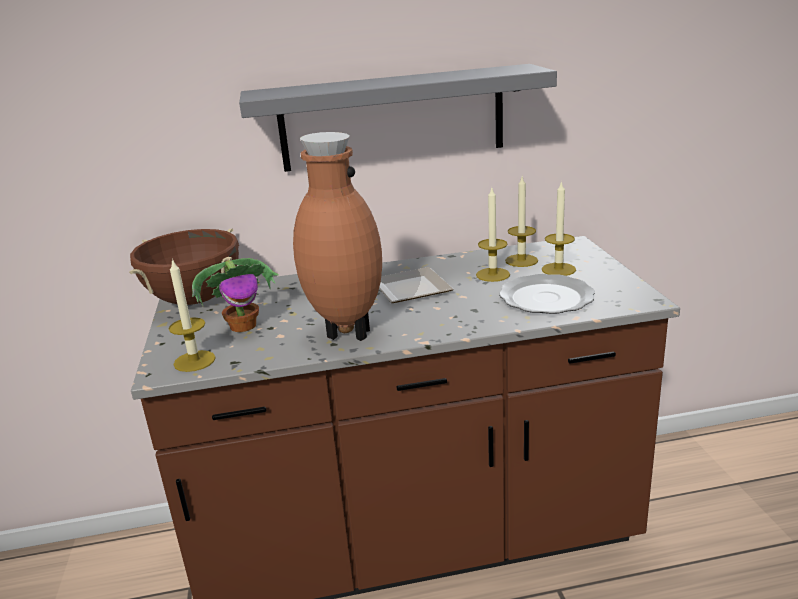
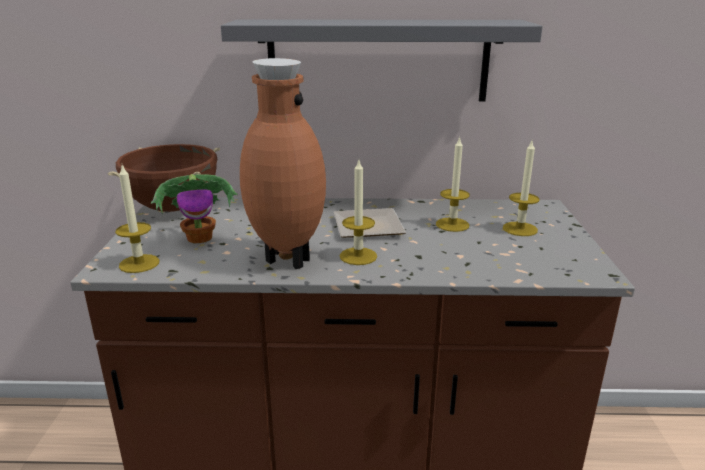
camera: 10 degrees right, 0 degrees up
(521, 260) = (486, 215): candle -> candle (358, 256)
(545, 297) = (494, 255): plate -> none

